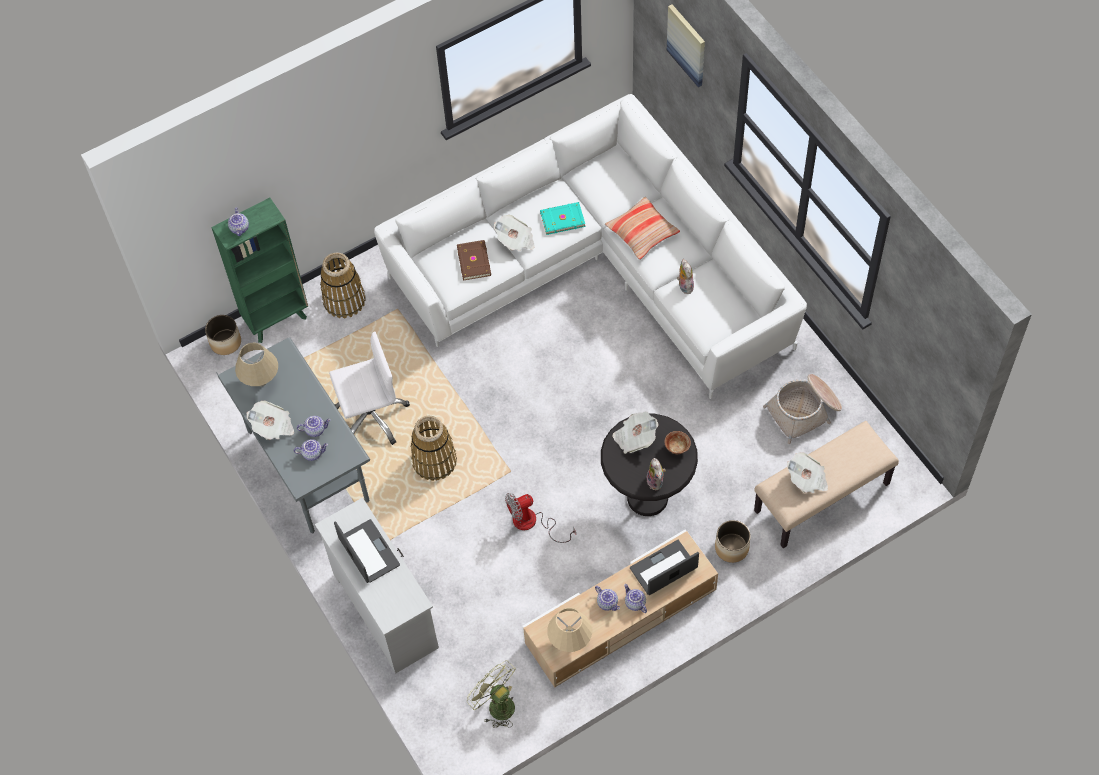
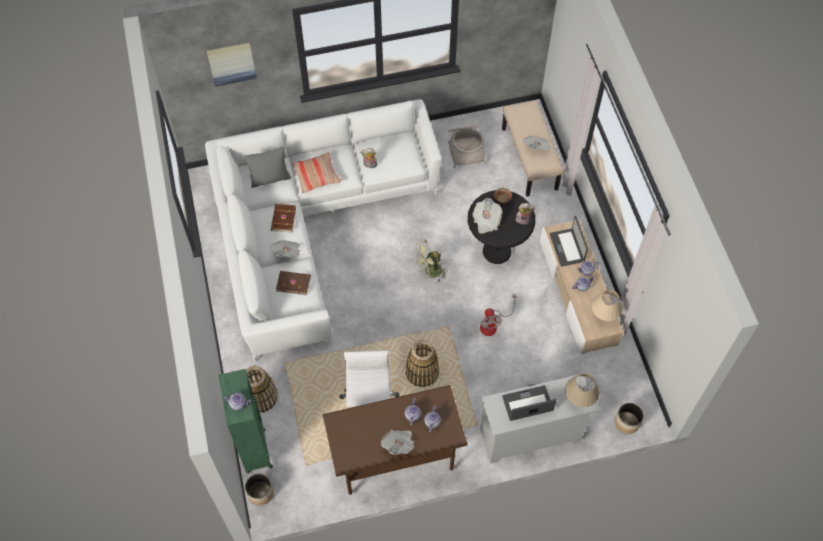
camera: 75 degrees left, 0 degrees up
(261, 381) = (354, 443): beige table lamp -> beige table lamp (579, 399)
(307, 467) = (395, 459): grey desk -> brown desk
(496, 704) = (620, 384): green fan -> green fan (430, 272)
(562, 219) = (283, 219): turquoise book -> brown book
(617, 185) = (270, 178): none -> grey pillow
(732, 547) = (548, 216): planter -> planter (626, 422)

